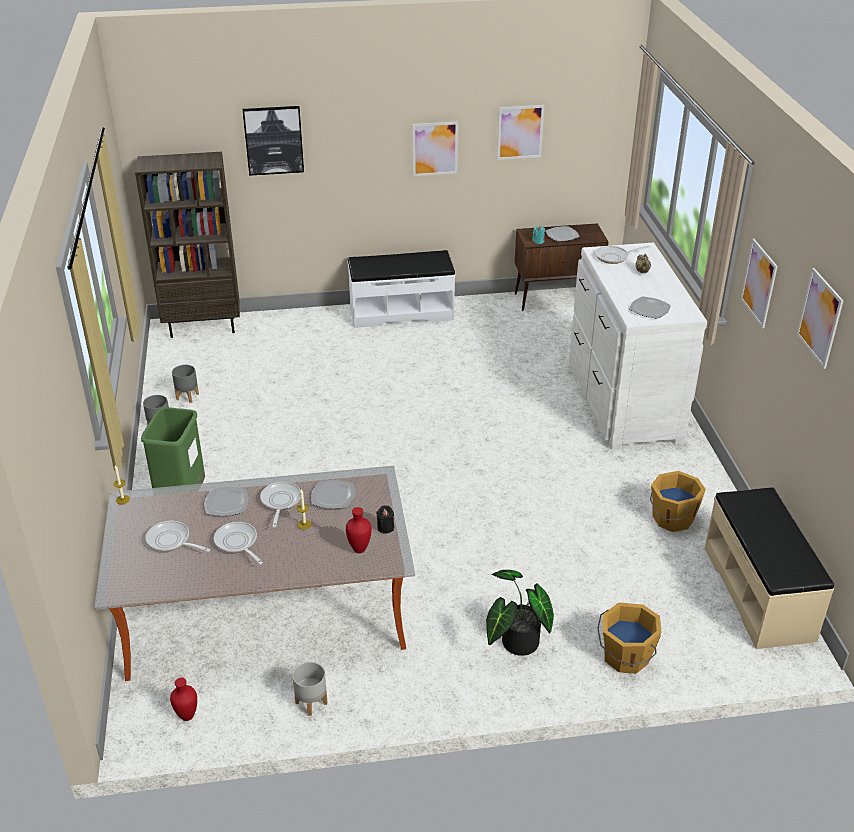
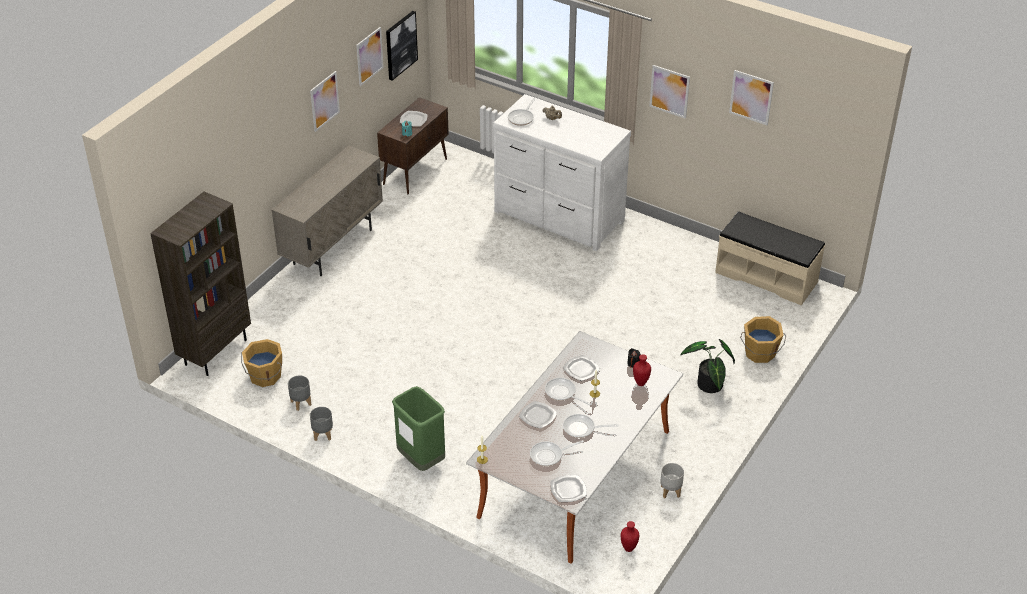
camera: 50 degrees left, 5 degrees up
(273, 140) = (230, 159): picture -> picture (400, 45)
(401, 312) = (333, 247): white bench -> beige cabinet
(649, 309) = (594, 142): plate -> plate (568, 490)
(672, 518) = (679, 268): orange bucket -> orange bucket (265, 376)

